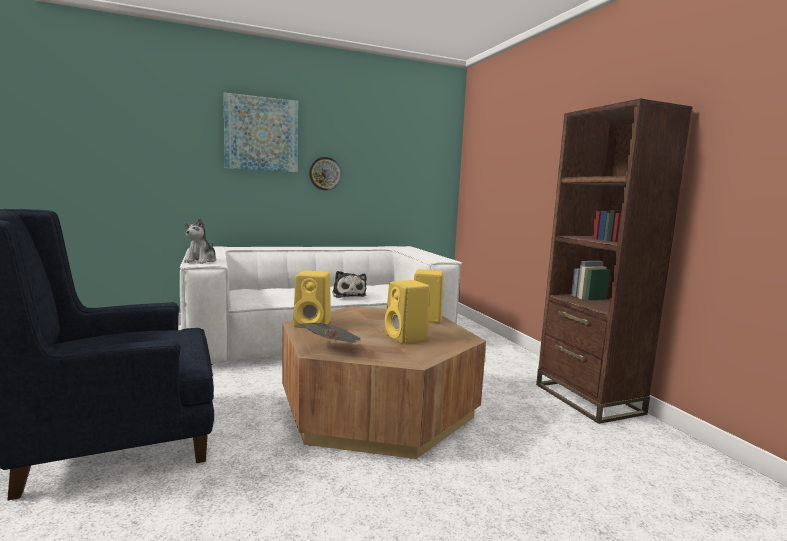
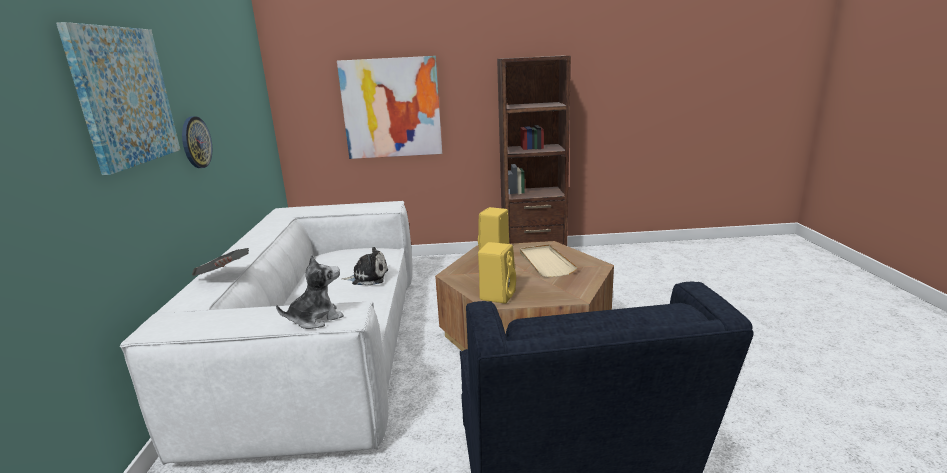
camera: 70 degrees left, 10 degrees up
(201, 261) = (316, 318): plush toy -> plush toy turned 60 degrees counterclockwise
(332, 350) = (573, 290): newspaper -> newspaper (223, 276)
(407, 338) = (545, 263): yellow speaker -> beige tray
(518, 179) = (391, 108): none -> picture

